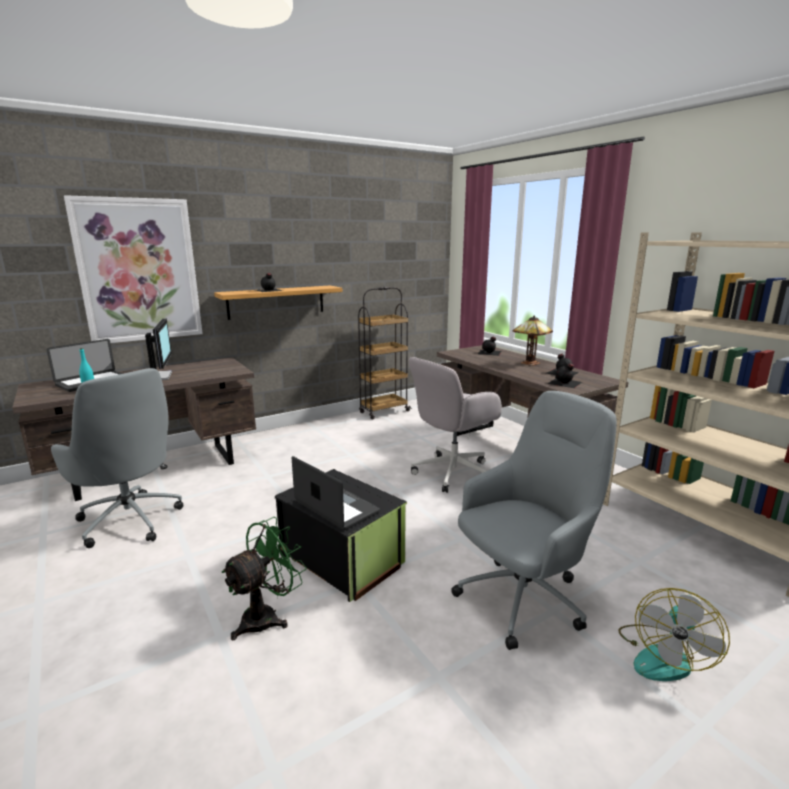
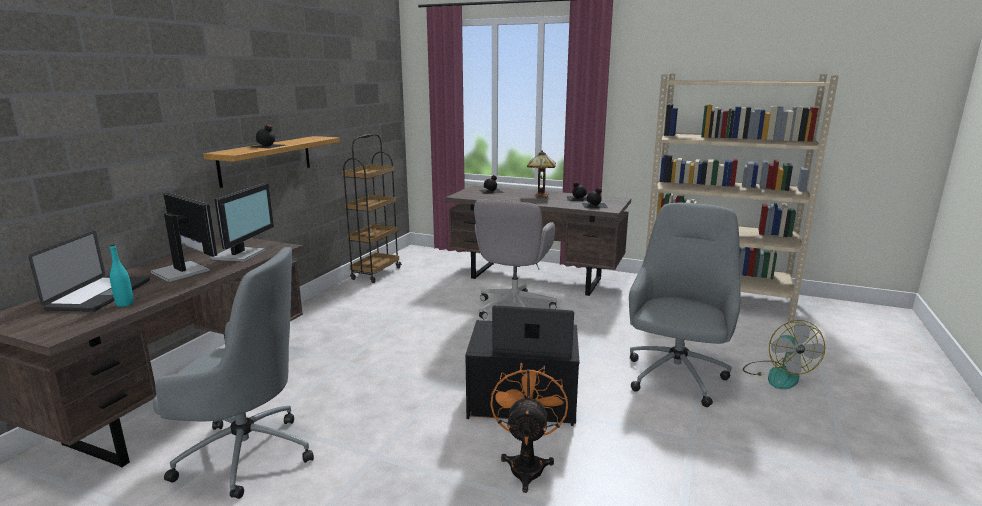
camera: 35 degrees left, 0 degrees up
(139, 271) = (115, 130): picture -> none
(206, 372) = (241, 254): none -> monitor
(267, 616) = (527, 464): green fan -> orange fan

